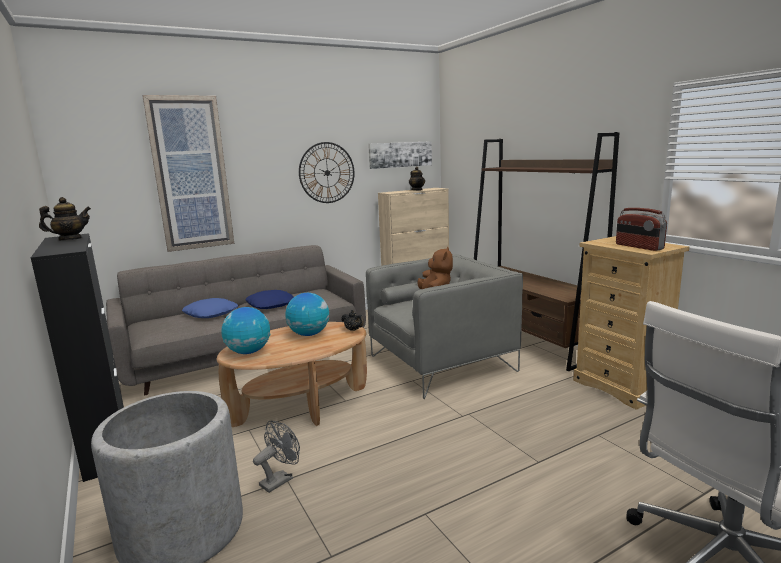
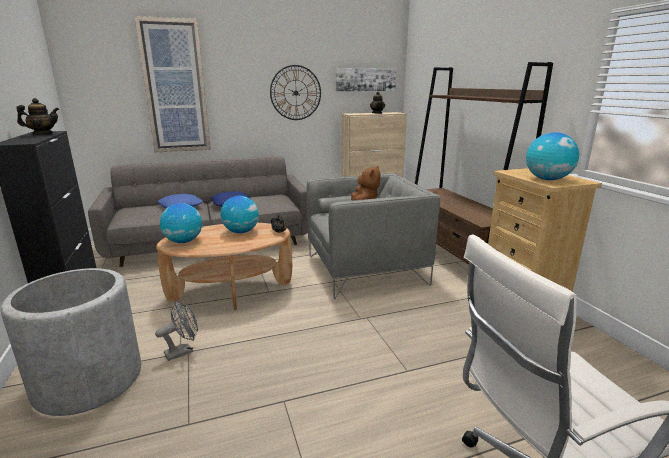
camera: 10 degrees right, 5 degrees up
(638, 247) = (547, 179): radio -> globe

